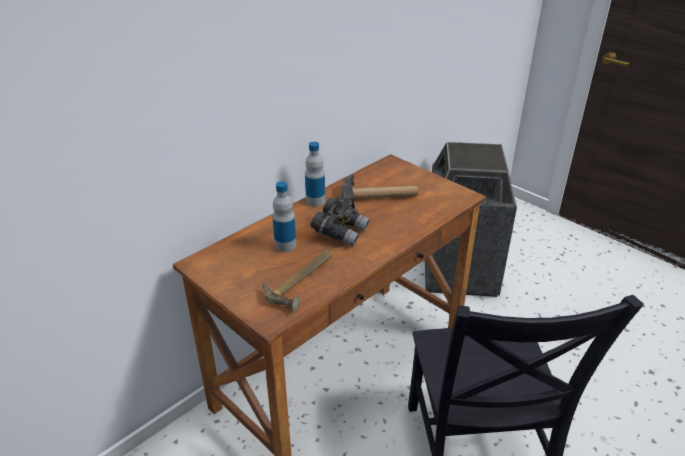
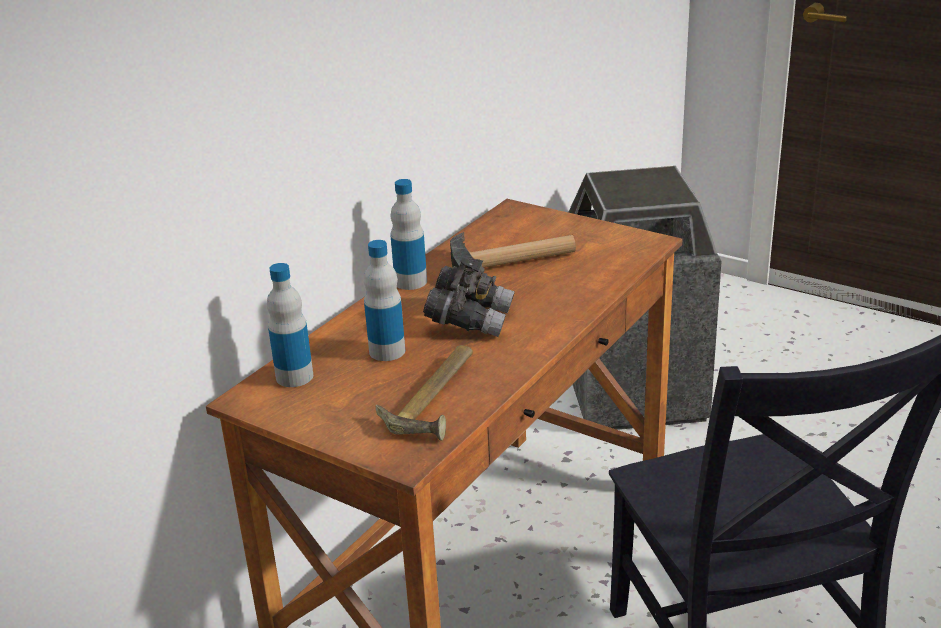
camera: 10 degrees left, 5 degrees down
(227, 253) = (294, 376): none -> bottle

